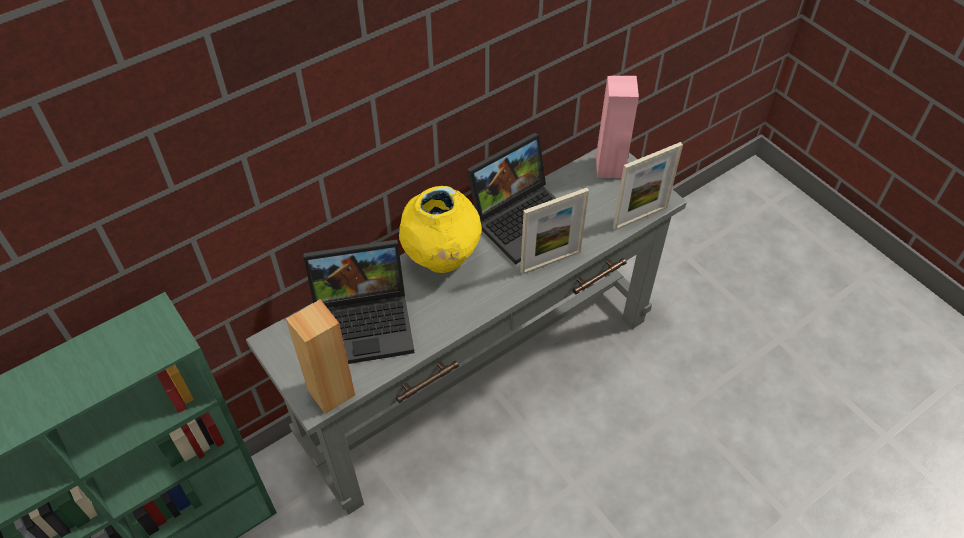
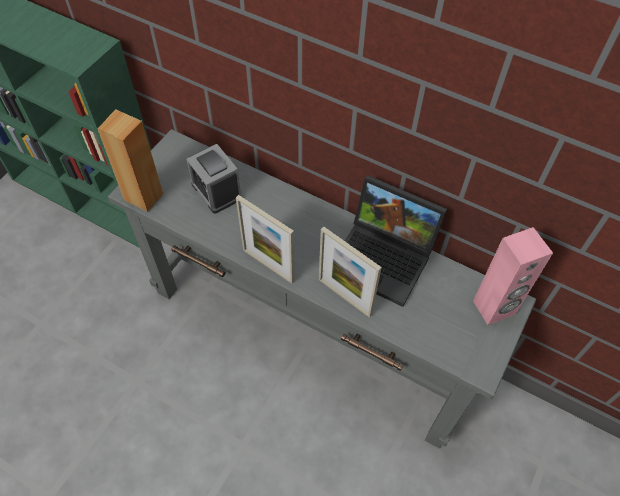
camera: 65 degrees right, 5 degrees up
(366, 322) = (216, 191): laptop -> alarm clock
(442, 259) = (304, 216): yellow vase -> none
(640, 217) = (443, 356): picture frame -> picture frame (268, 265)

